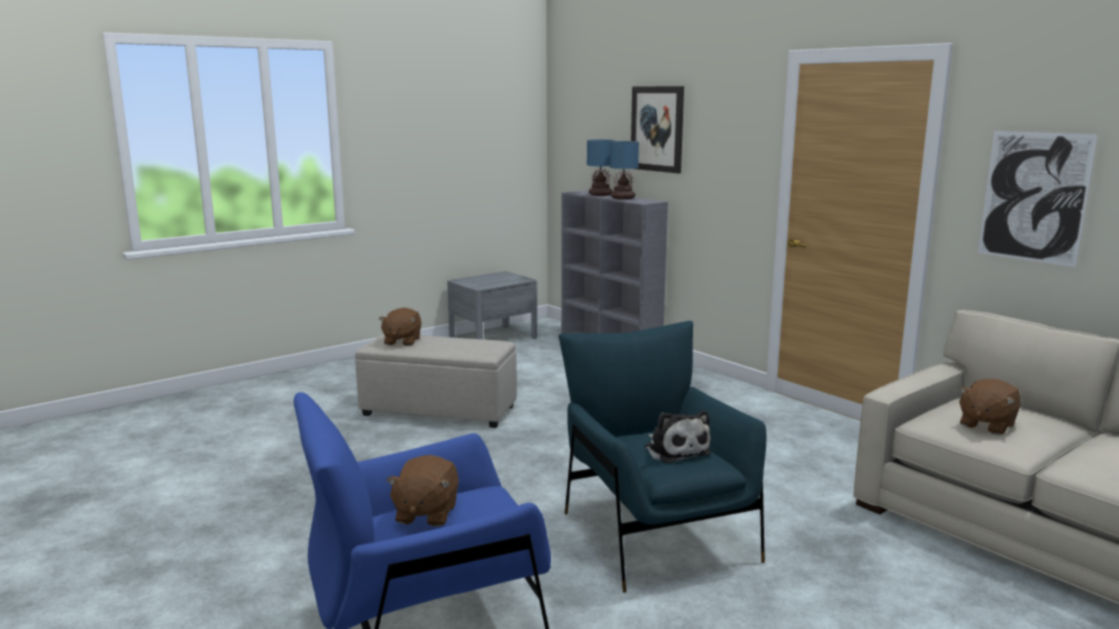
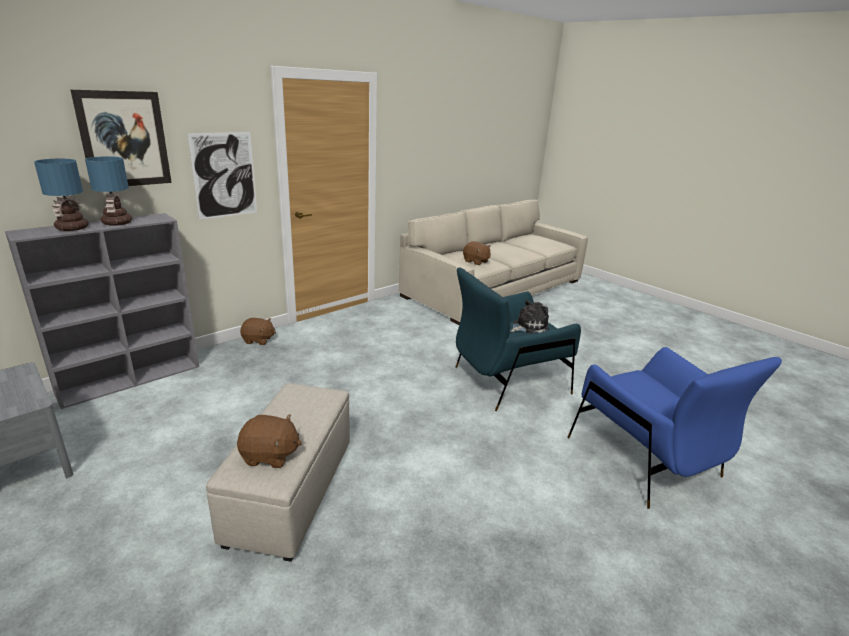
camera: 95 degrees left, 10 degrees up
(425, 514) = (656, 400): brown plush toy -> brown plush toy (258, 340)
(1034, 197) = (416, 157): picture -> picture (224, 175)

